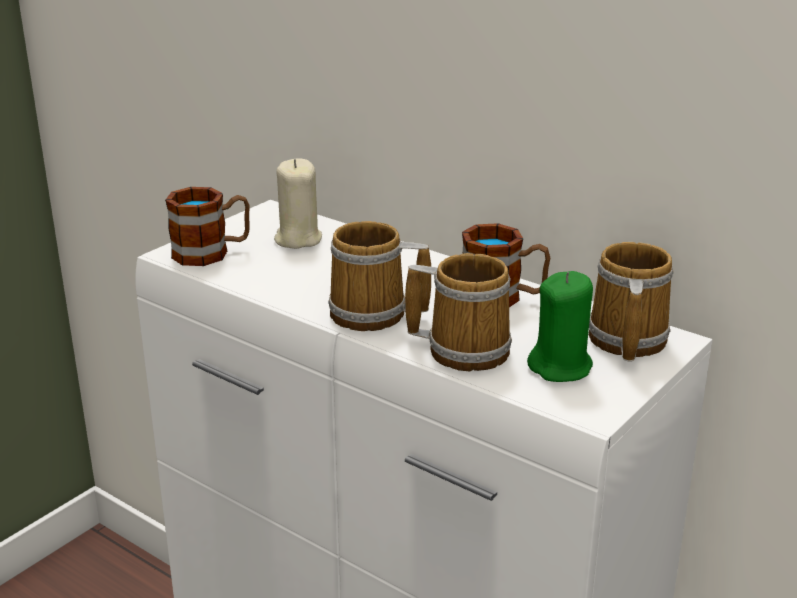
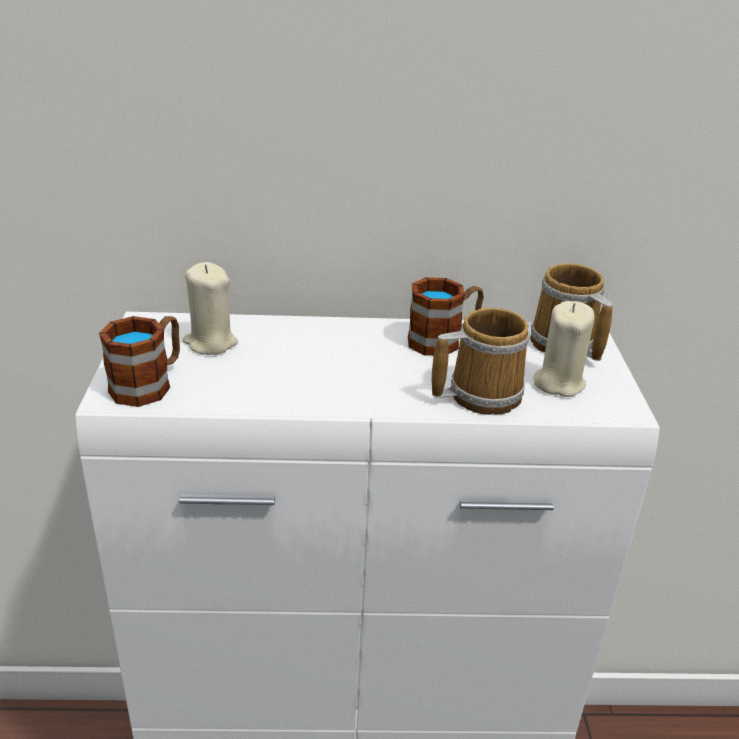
camera: 40 degrees left, 5 degrees up
(373, 315) = (375, 391): mug -> none
(560, 367) = (558, 382): green candle -> beige candle

